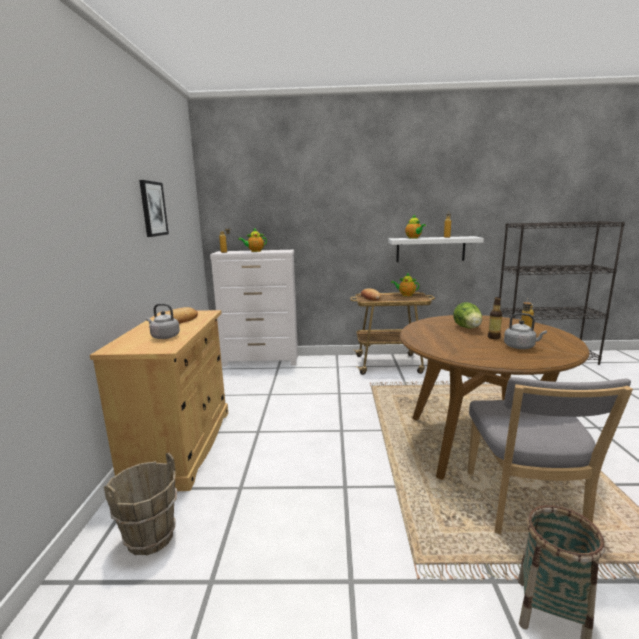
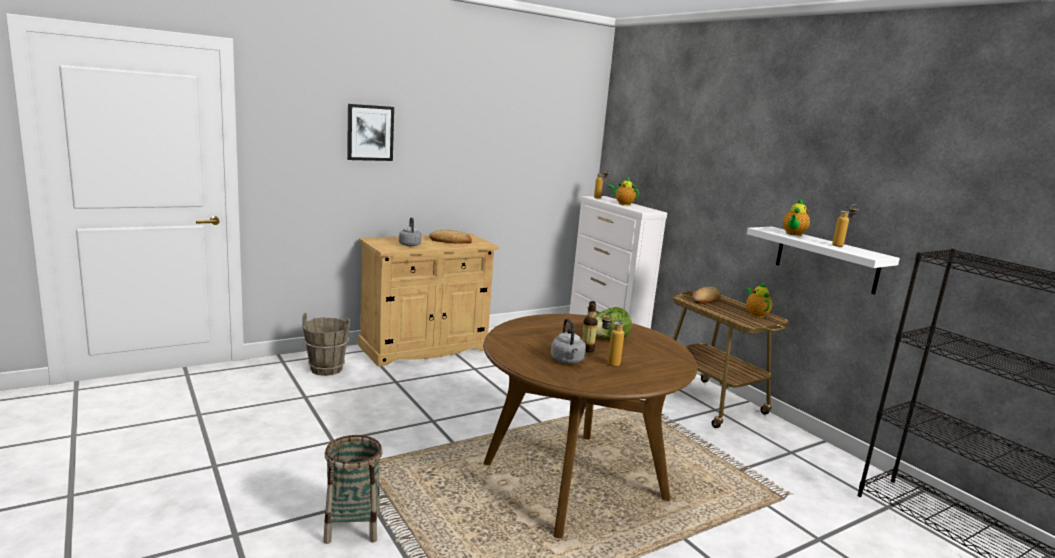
camera: 55 degrees right, 0 degrees up
(153, 209) = (492, 141): picture -> picture (370, 132)
(524, 506) = (481, 514): grey chair -> none

